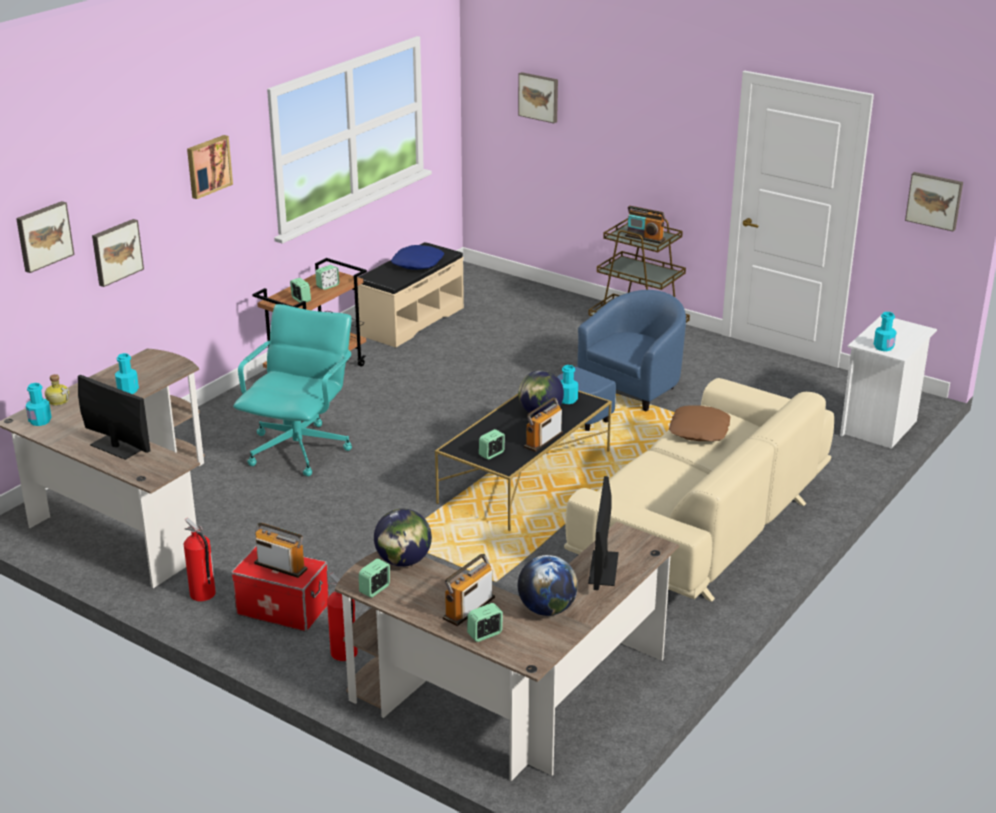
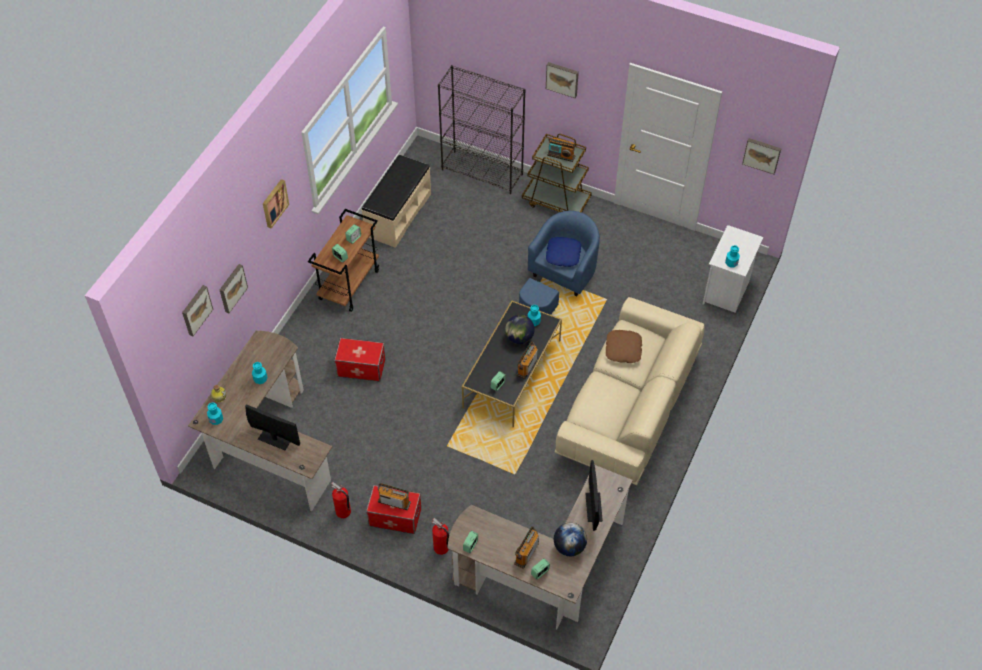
camera: 10 degrees left, 25 degrees up
(299, 449) = (361, 367): turquoise office chair -> storage box
(403, 561) = (480, 519): globe -> none
(417, 263) = (400, 183): blue pillow -> blue pillow (562, 254)
(539, 97) = (474, 51): picture -> picture (562, 79)
(541, 296) = (482, 172): none -> black bookcase

